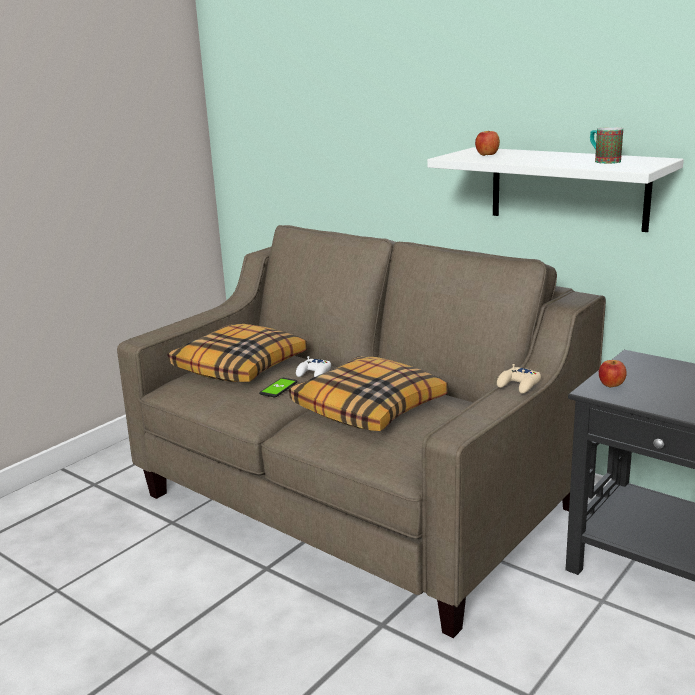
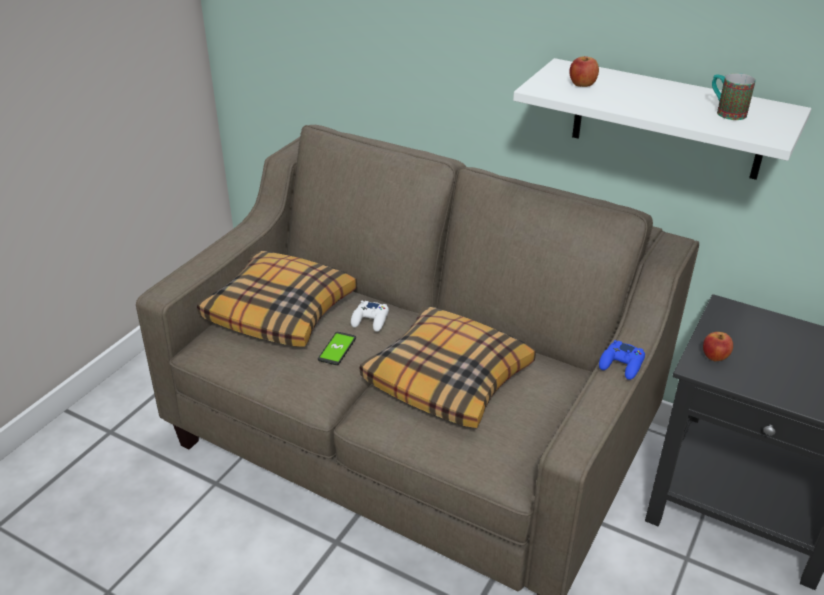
camera: 10 degrees left, 15 degrees up
(519, 385) = (621, 364): beige game controller -> blue game controller

